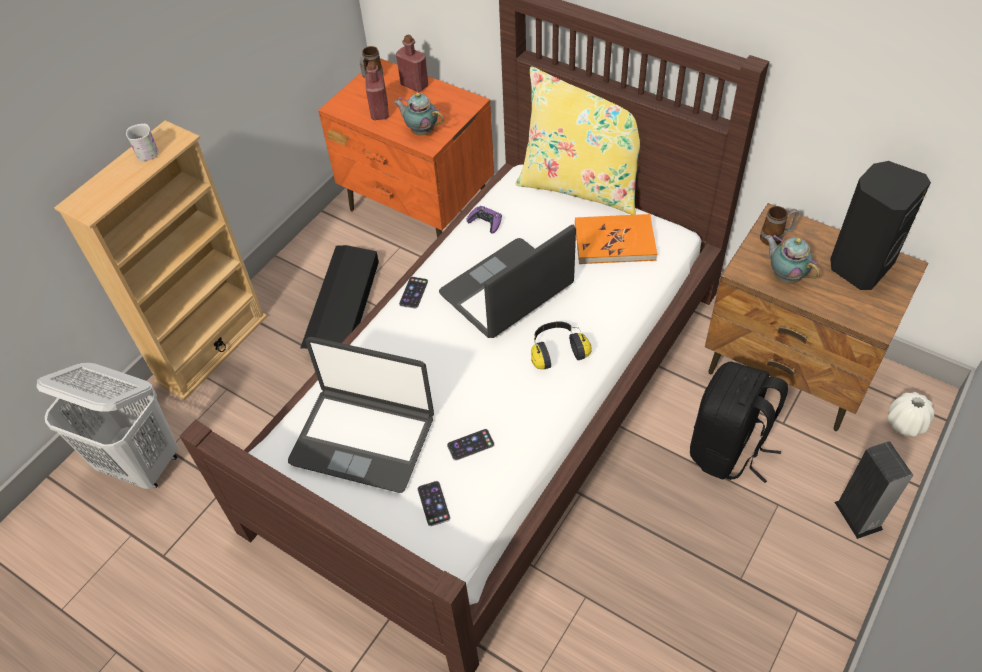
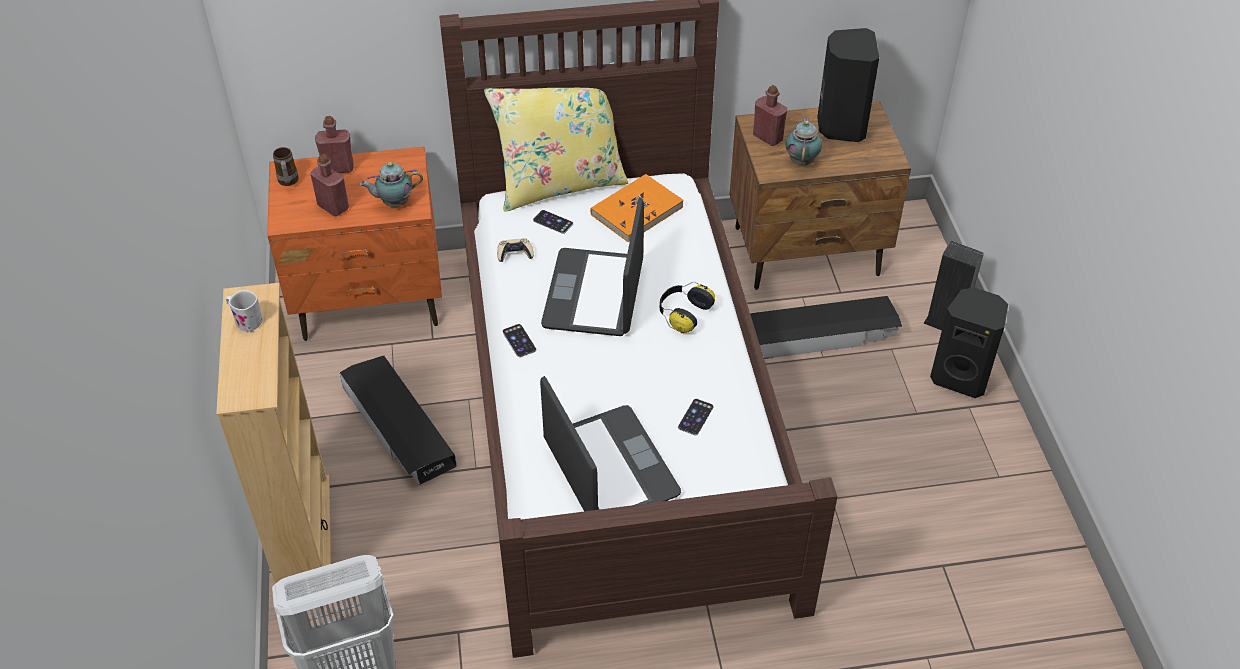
camera: 45 degrees left, 5 degrees down
(363, 438) = (609, 468): laptop -> laptop turned 90 degrees counterclockwise
(433, 503) = (715, 473): phone -> phone (553, 222)
(485, 222) = (515, 253): purple game controller -> beige game controller
(728, 449) = (822, 334): black backpack -> black storage box
(775, 238) = (767, 137): mug -> red bottle
(785, 276) = (802, 160): teapot -> teapot turned 90 degrees clockwise
(819, 576) = (961, 377): none -> black speaker
(905, 423) = (916, 242): white vase -> none

